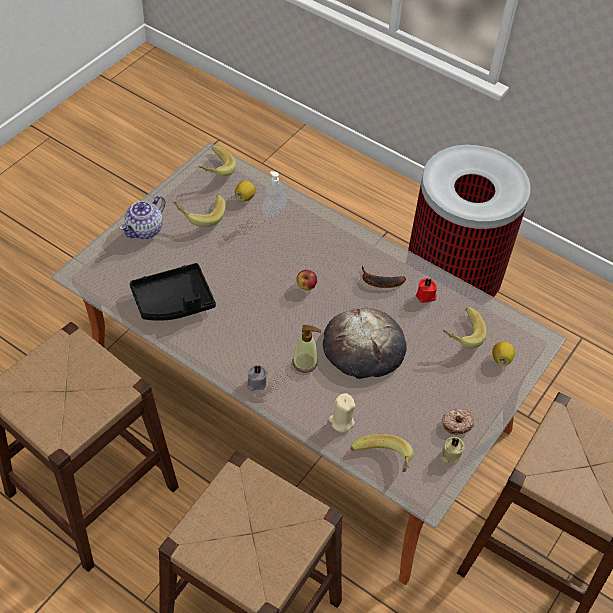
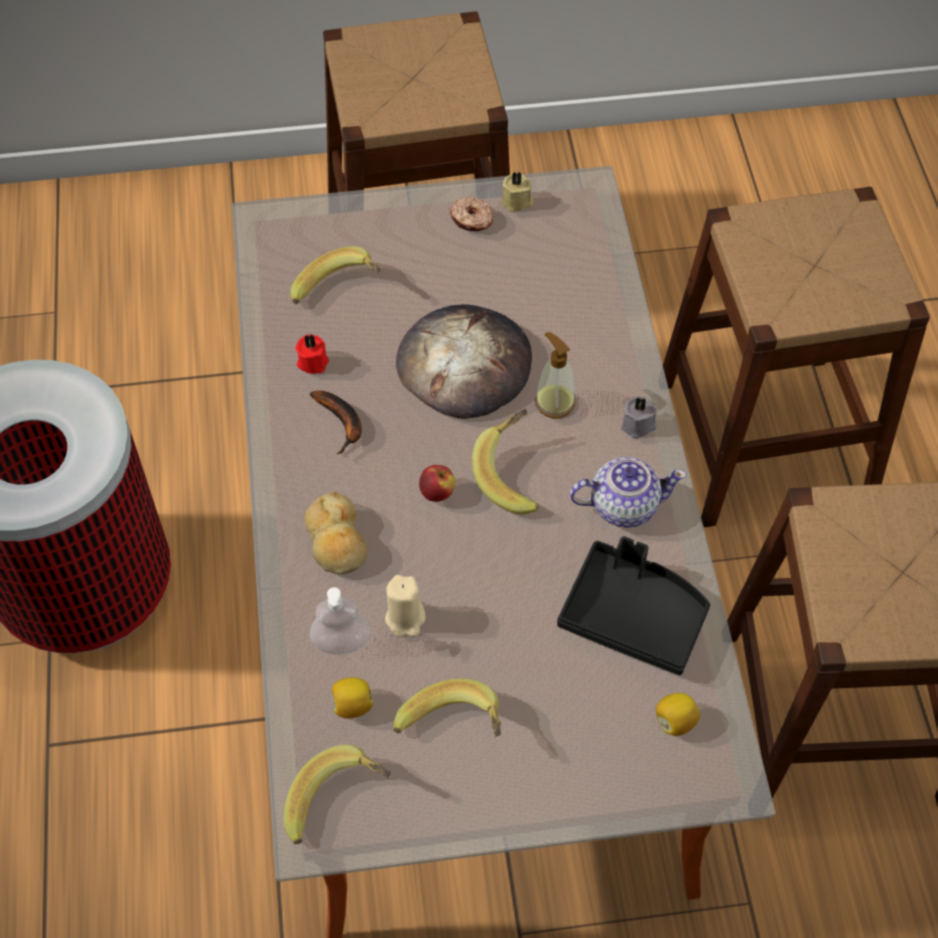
camera: 130 degrees left, 5 degrees up
(145, 230) = (560, 776): teapot -> teapot (623, 505)
(320, 240) = (336, 541): none -> bread
(341, 421) = (590, 312): beige candle -> beige candle (405, 618)
(382, 463) = (595, 246): banana -> banana (514, 474)
(501, 359) = (334, 236): lemon -> lemon (675, 721)

